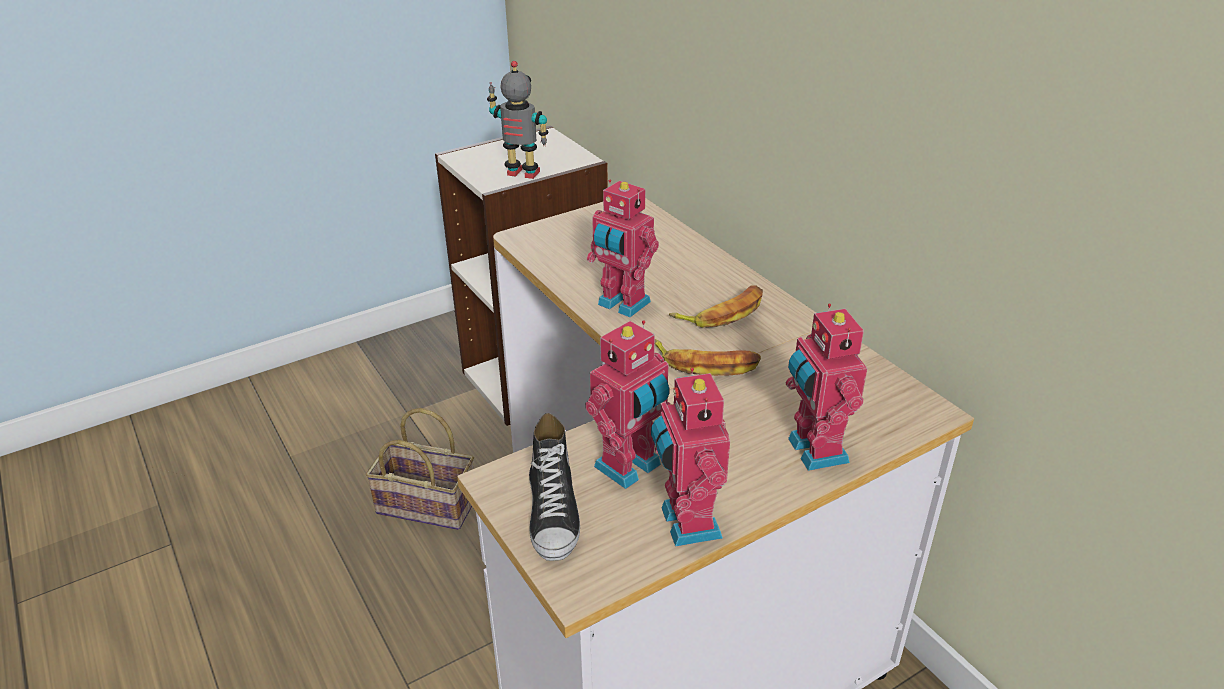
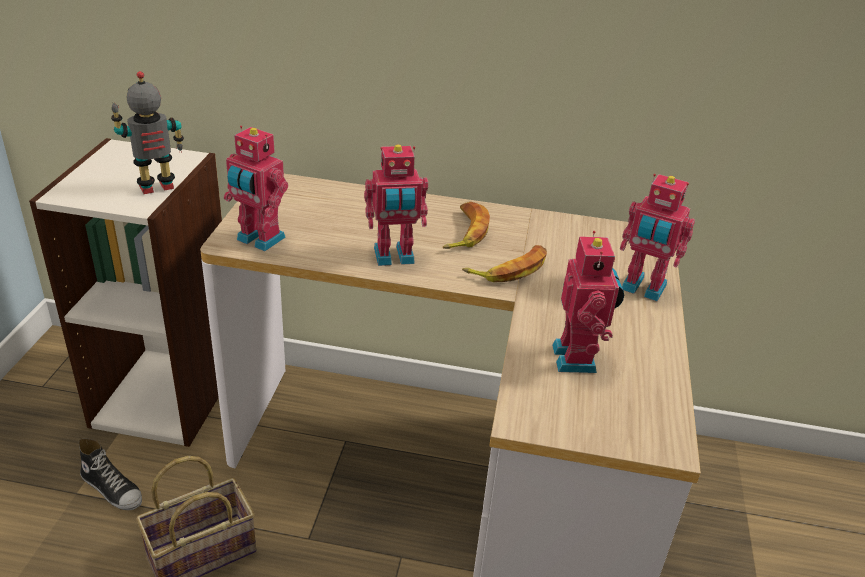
camera: 50 degrees left, 0 degrees up
(554, 513) = (586, 415): shoe -> shoe (112, 488)
(686, 523) = (656, 370): toy robot -> toy robot (259, 240)

